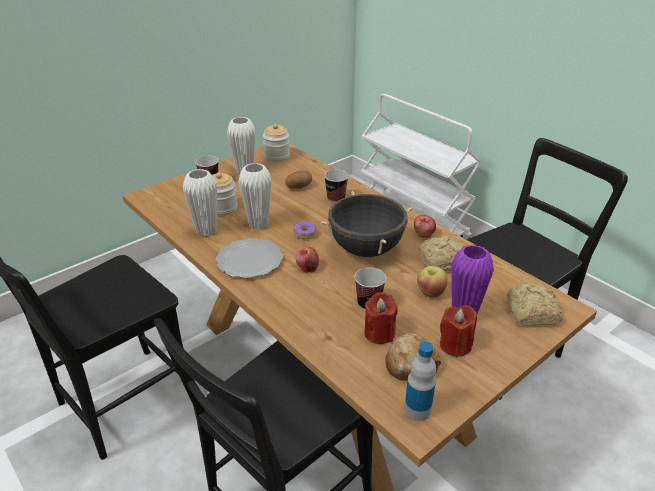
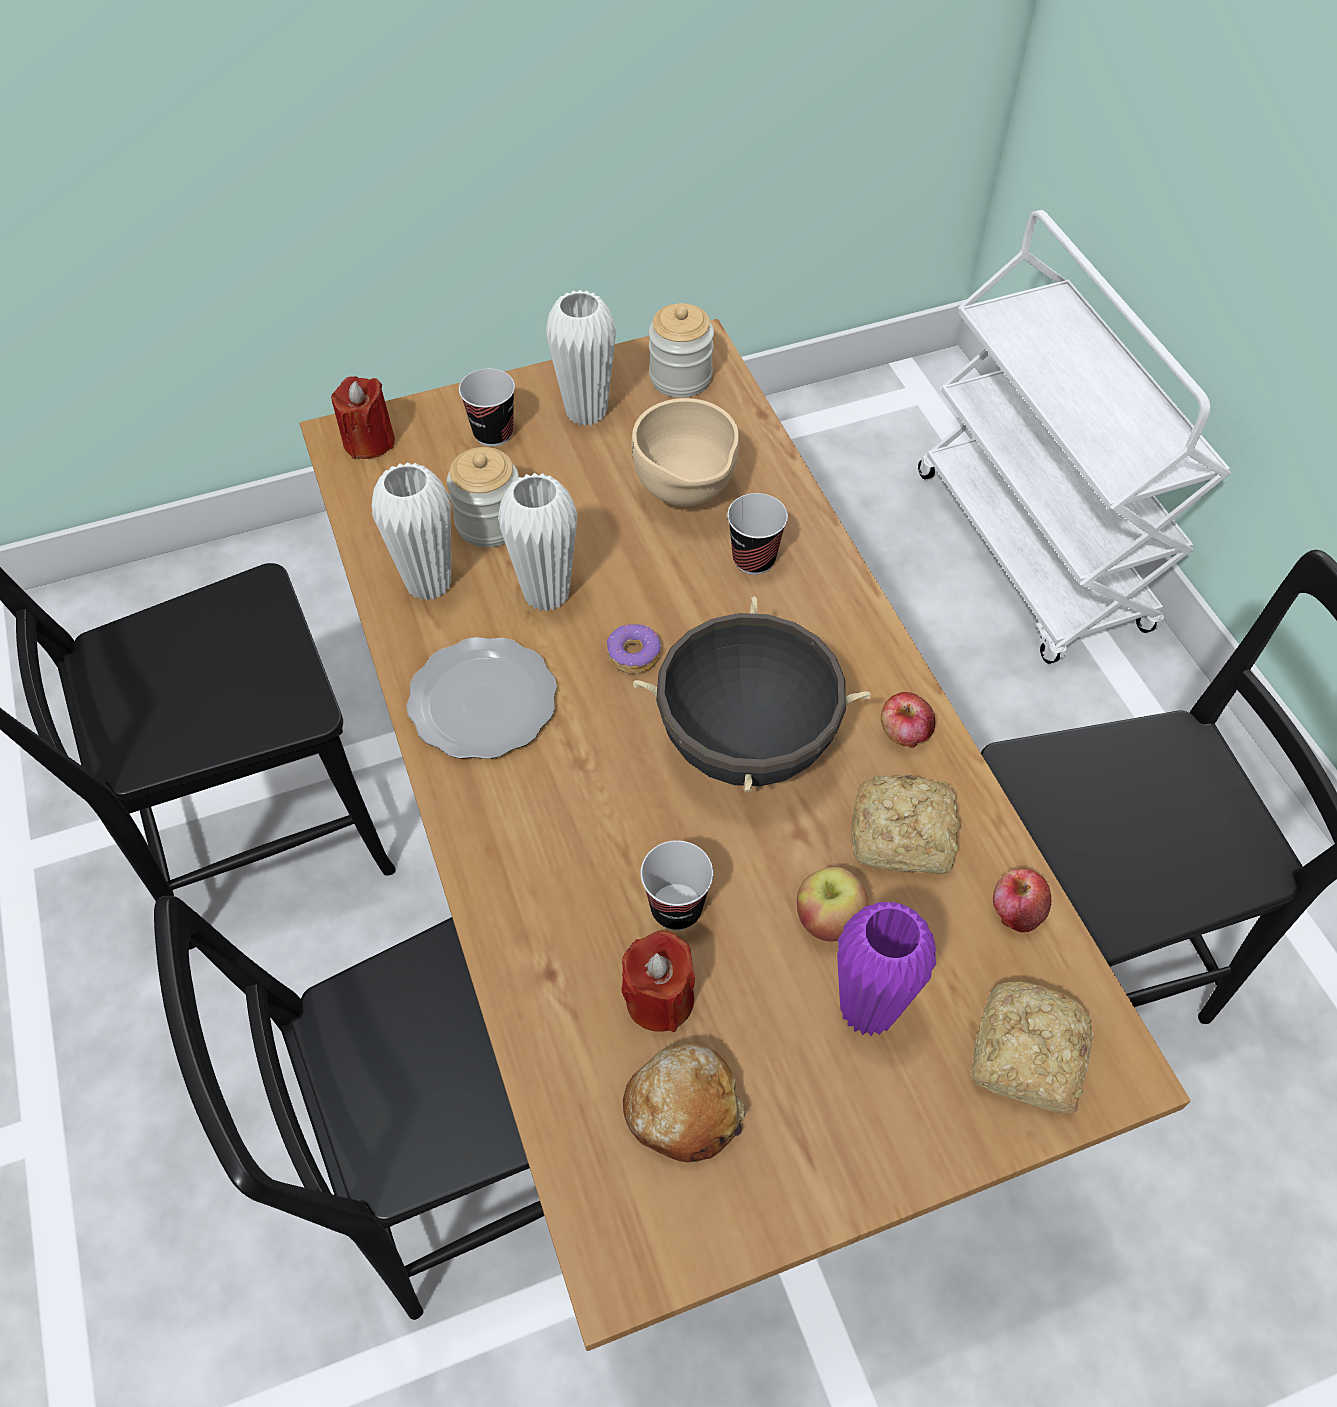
camera: 20 degrees right, 20 degrees up
(299, 187) = (686, 496): potato -> beige bowl
(307, 267) = (594, 759): apple -> apple (1016, 911)
(417, 410) = (639, 1227): bottle -> none
(455, 345) = (804, 1088): red candle -> red candle (369, 441)

